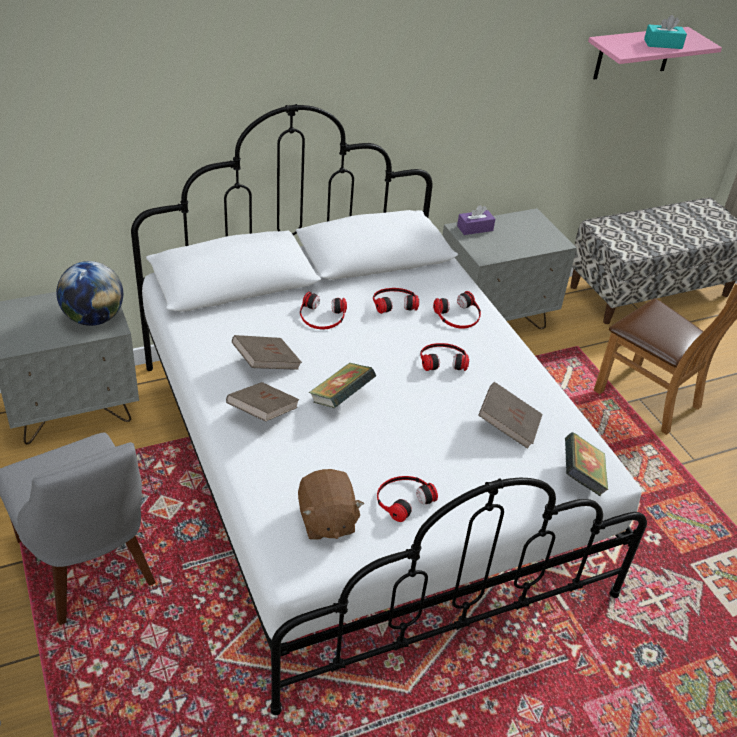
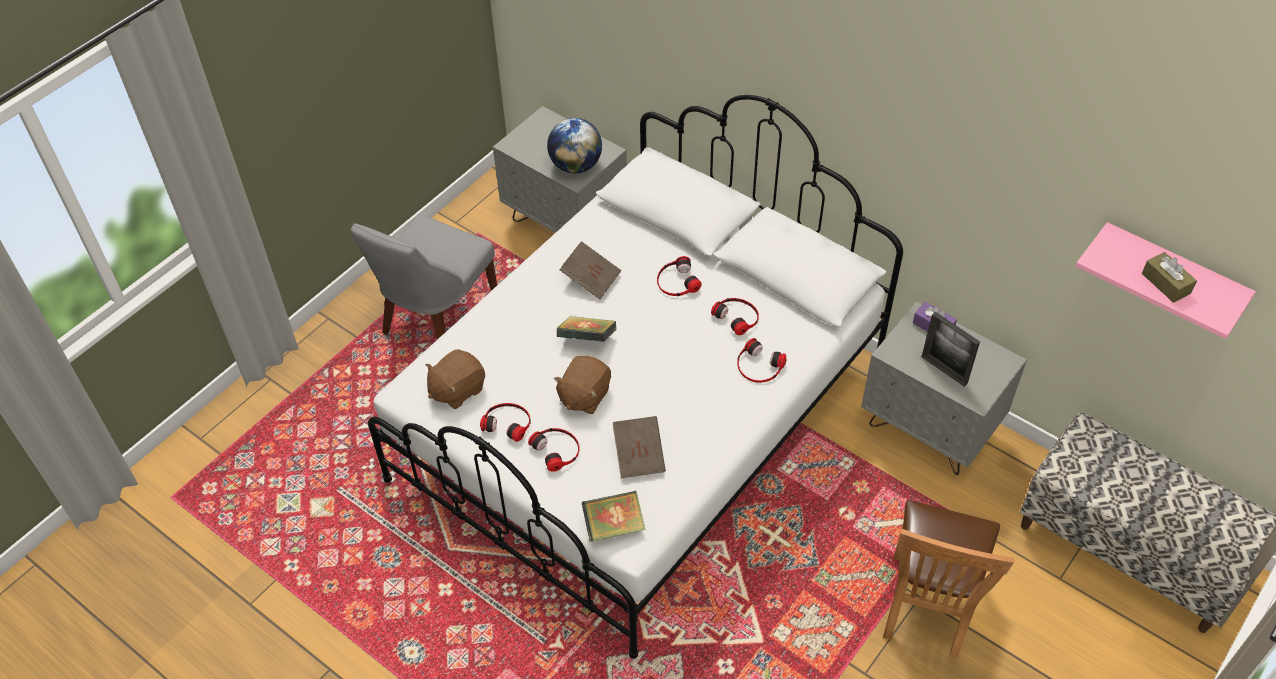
camera: 65 degrees right, 10 degrees up
(263, 413) = (537, 304): brown book -> none
(410, 431) = (584, 396): none -> brown plush toy
(443, 360) = (688, 380): headphones -> headphones (557, 450)
(520, 243) = (944, 370): none -> picture frame
(663, 44) = (1166, 283): turquoise tissue box -> brown tissue box

